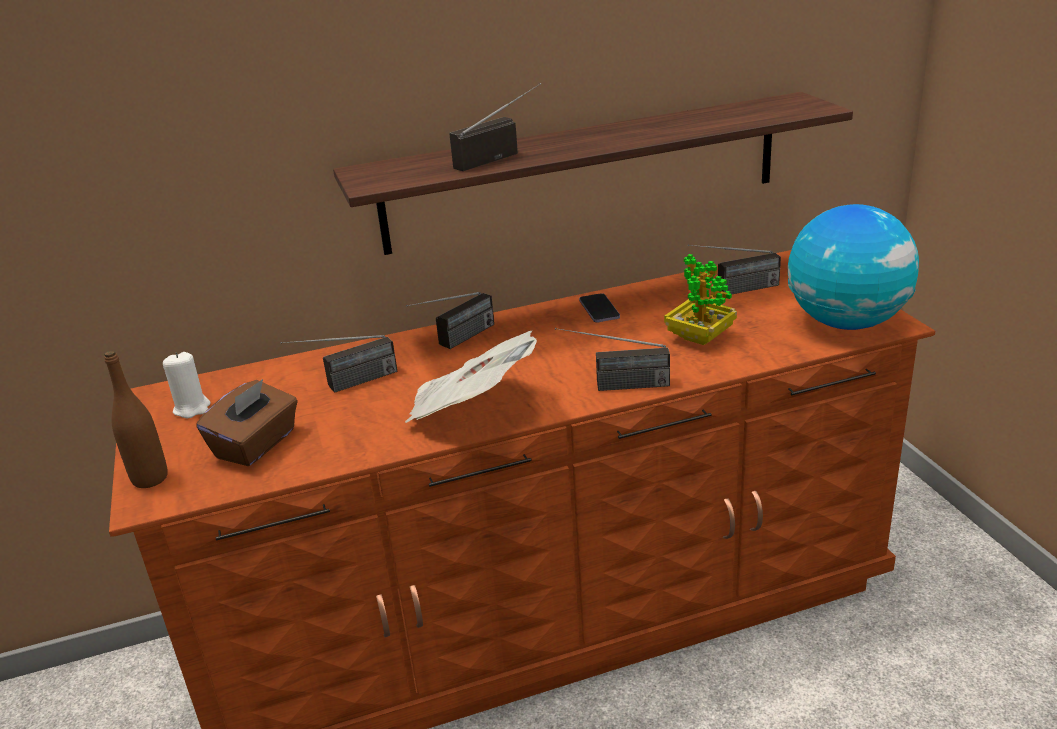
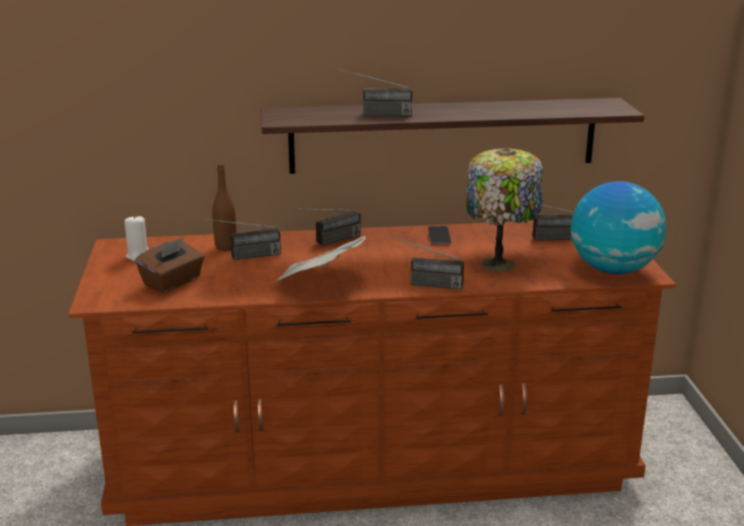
camera: 10 degrees right, 5 degrees down
(150, 478) = (100, 290): brown bottle -> brown bottle (226, 247)
(499, 156) = (374, 114): radio -> radio turned 150 degrees counterclockwise
(700, 337) = (500, 263): potted plant -> table lamp

